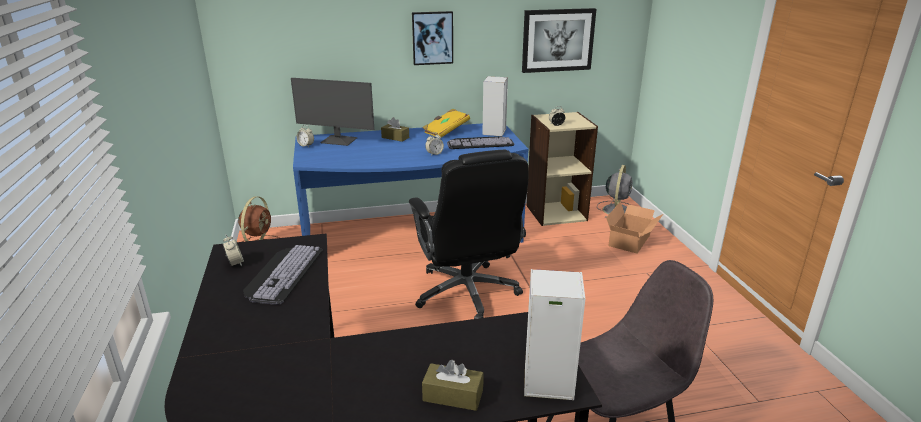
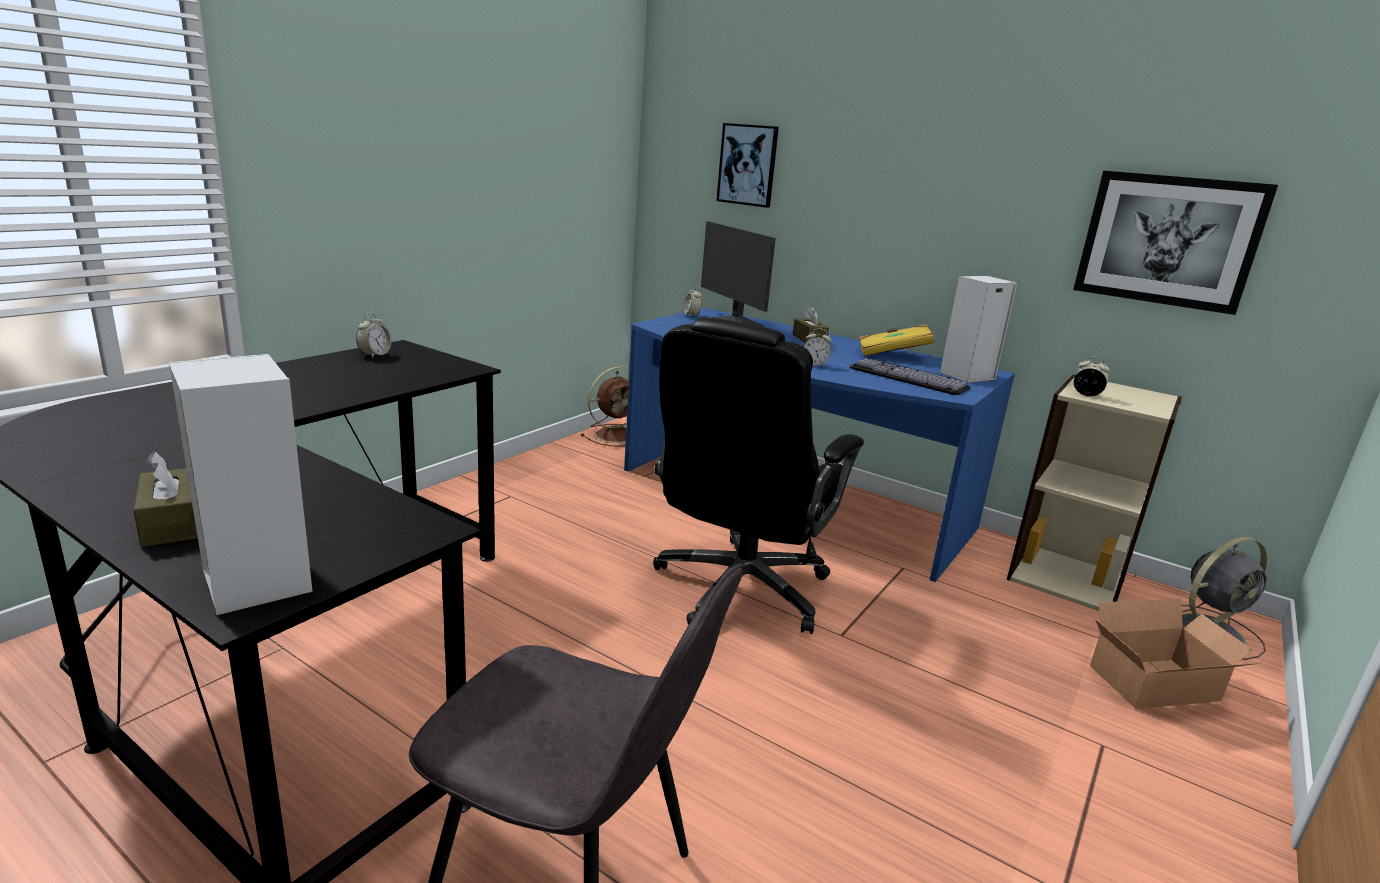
camera: 45 degrees right, 5 degrees down
(282, 273) = (380, 375): keyboard -> none
(432, 38) = (921, 198): picture -> picture (748, 165)

